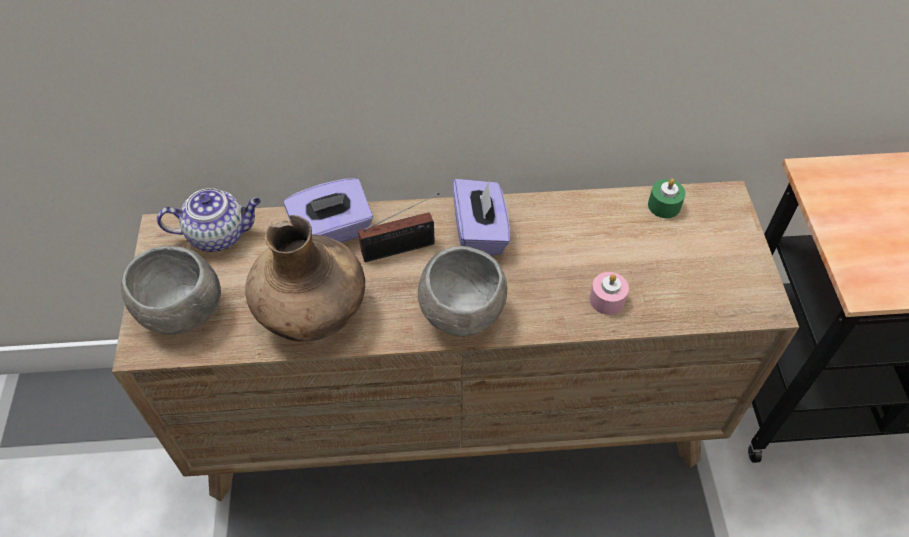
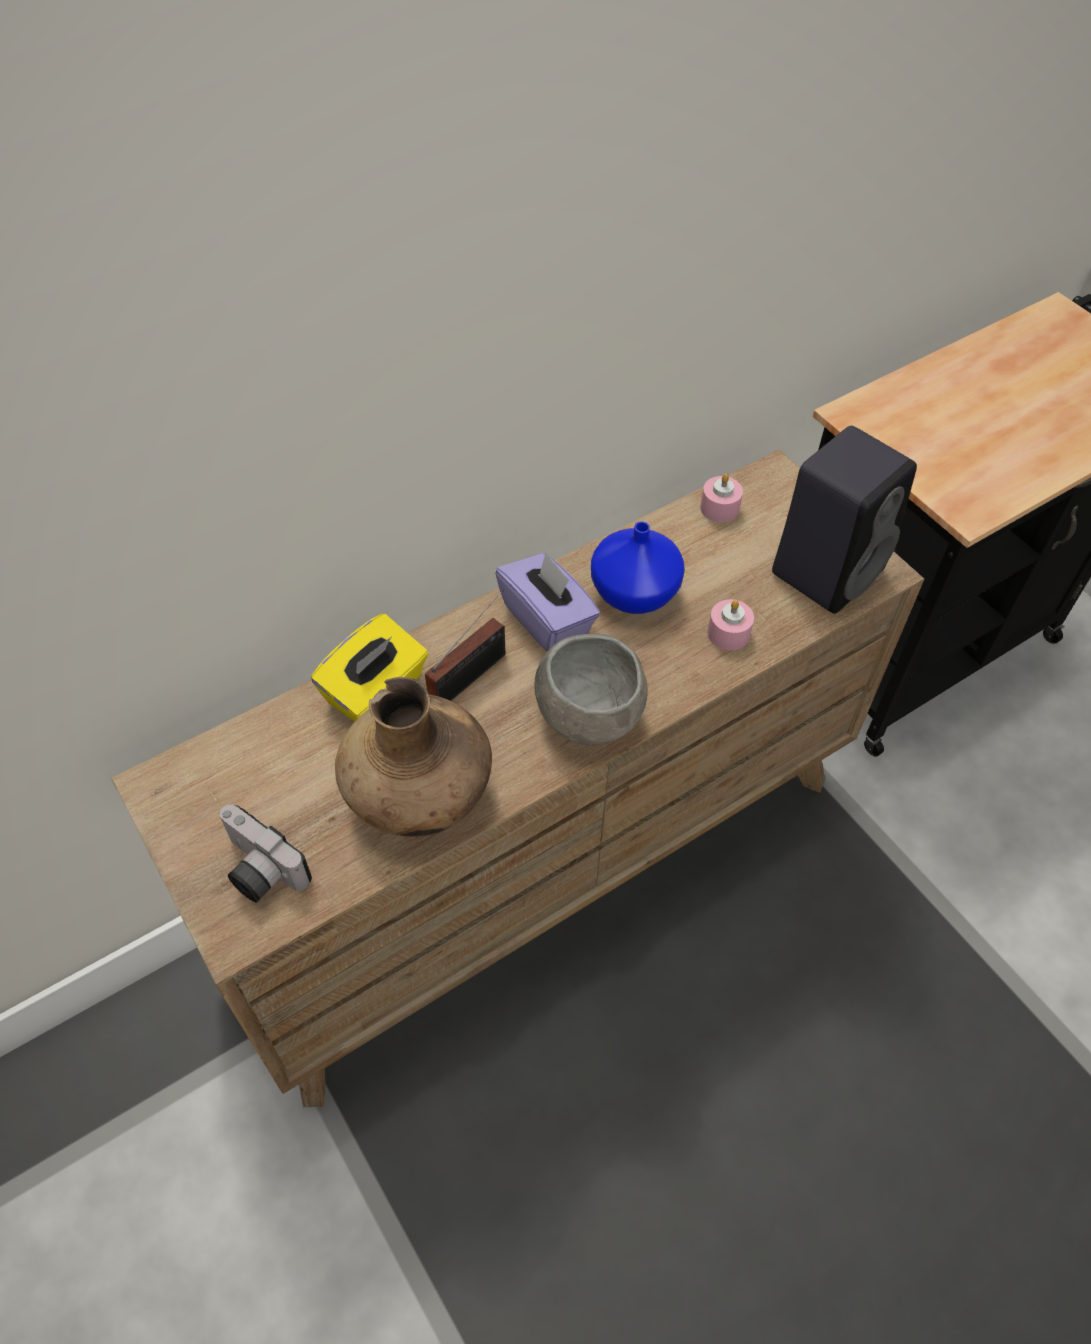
camera: 30 degrees left, 0 degrees up
(183, 313) = (258, 870): grey bowl -> camera
(219, 234) = (235, 757): teapot -> none
(332, 231) = (376, 692): purple tissue box -> yellow tissue box
(555, 239) = (633, 591): none -> blue vase
(664, 205) = (719, 508): green candle -> pink candle
(721, 286) = (828, 569): none -> black speaker

